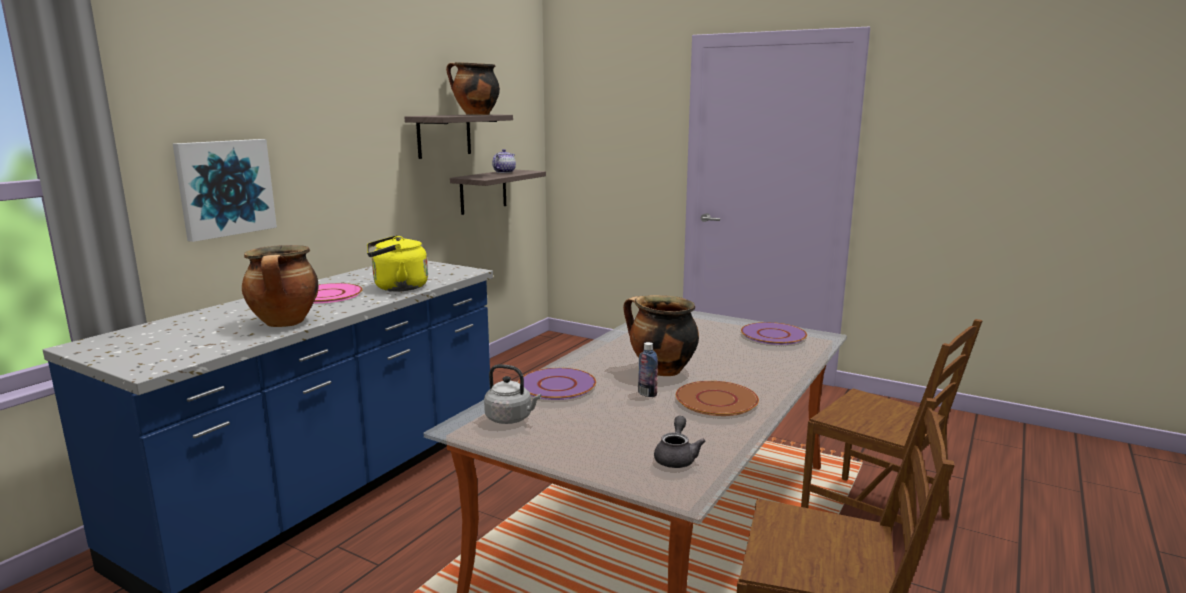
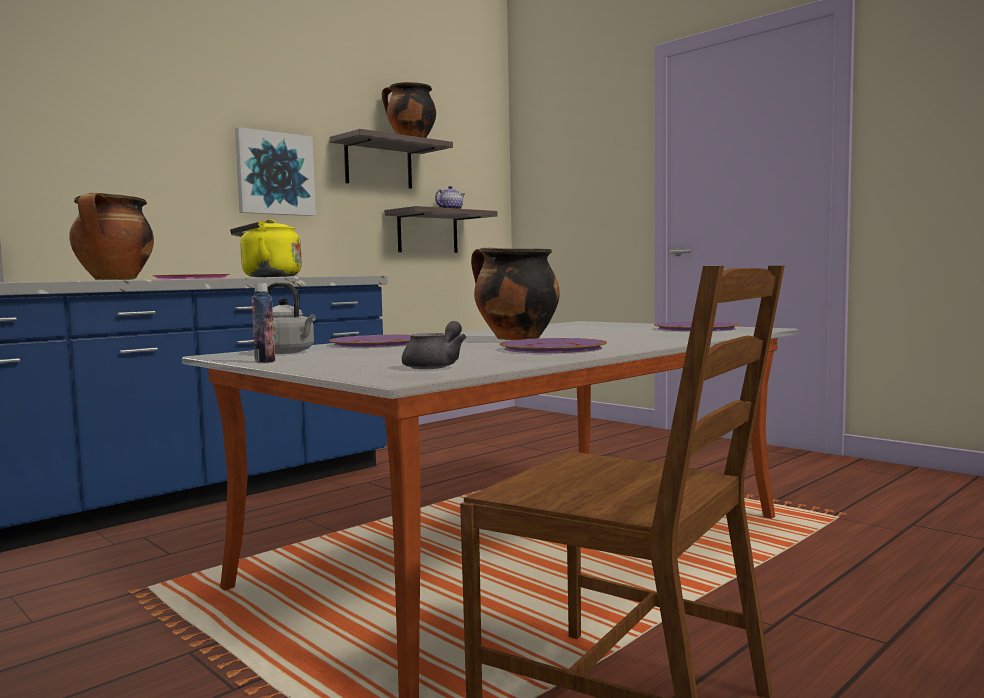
camera: 15 degrees right, 10 degrees down
(225, 188) = (113, 174): picture -> picture (275, 174)
(647, 394) = (473, 346): bottle -> bottle (265, 361)
(716, 400) = (552, 348): brown plate -> purple plate
(876, 517) = (828, 564): brown chair -> none

